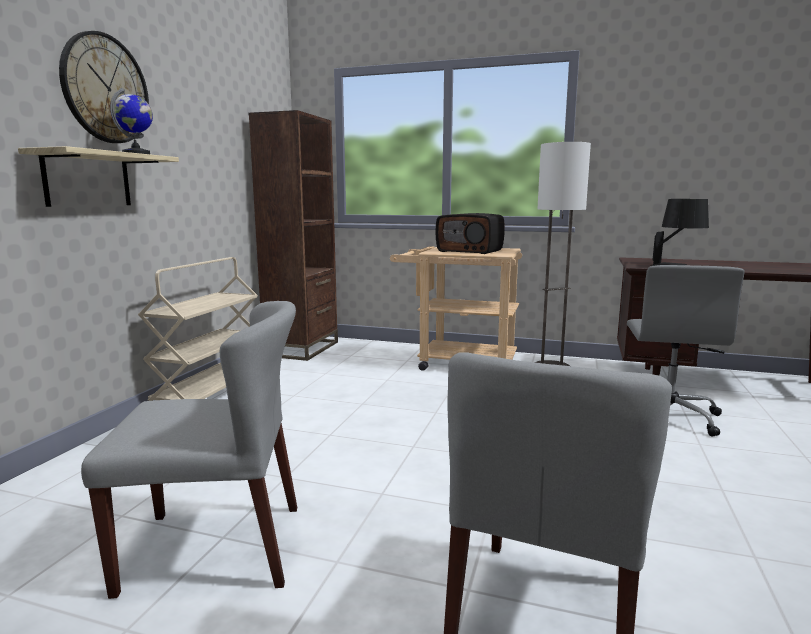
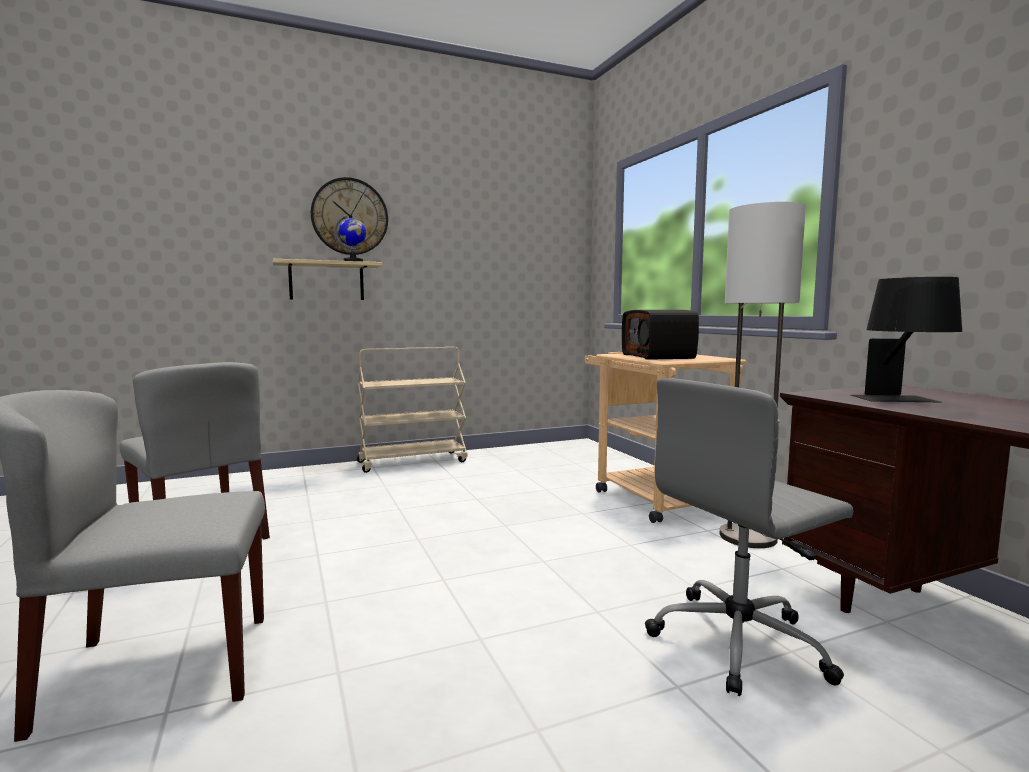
camera: 50 degrees right, 5 degrees down
(302, 349) = (554, 448): brown bookcase -> none

